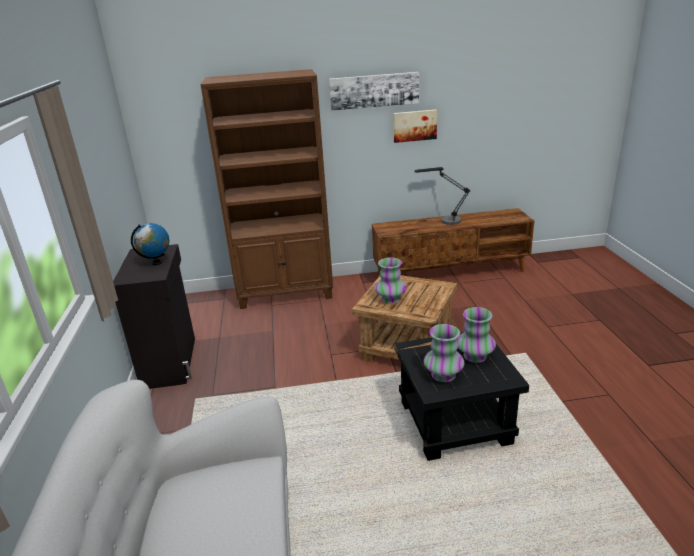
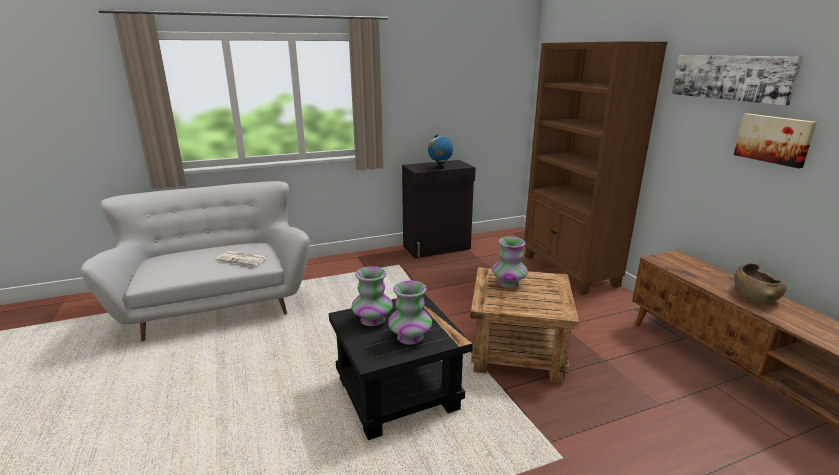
camera: 75 degrees right, 5 degrees down
(232, 498) = (243, 259): none -> newspaper
(444, 221) = (755, 295): table lamp -> brown bowl

